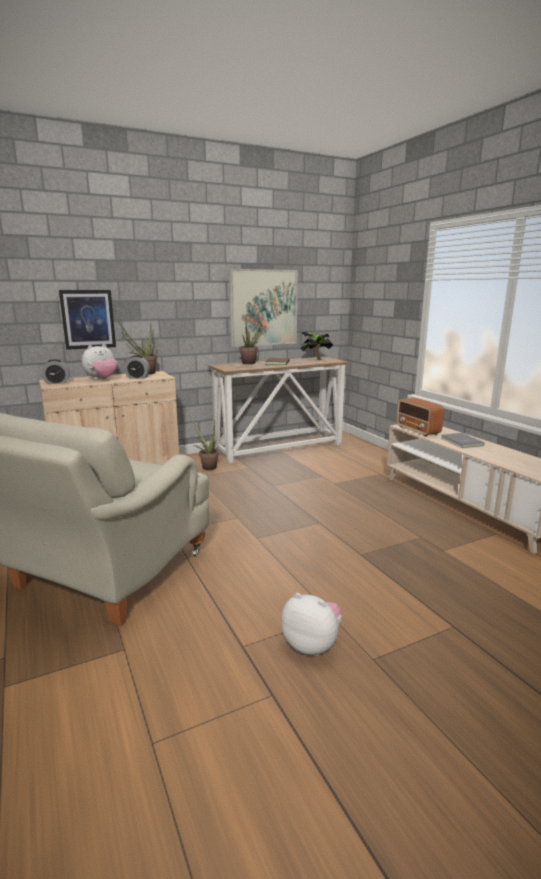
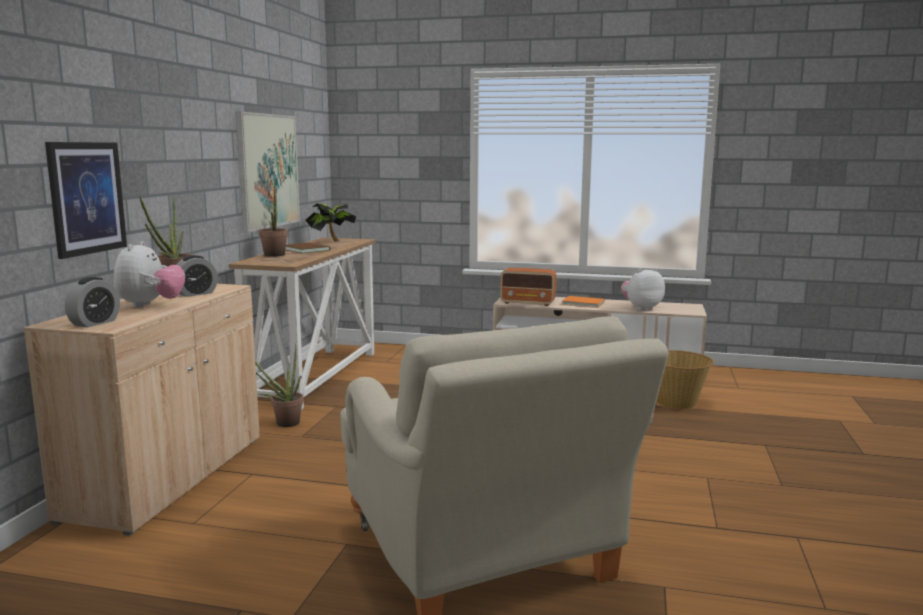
camera: 50 degrees left, 5 degrees down
(312, 644) = (741, 499): plush toy -> plush toy (641, 308)
(461, 442) = (583, 303): grey book -> orange book
(469, 556) = (677, 402): none -> basket

